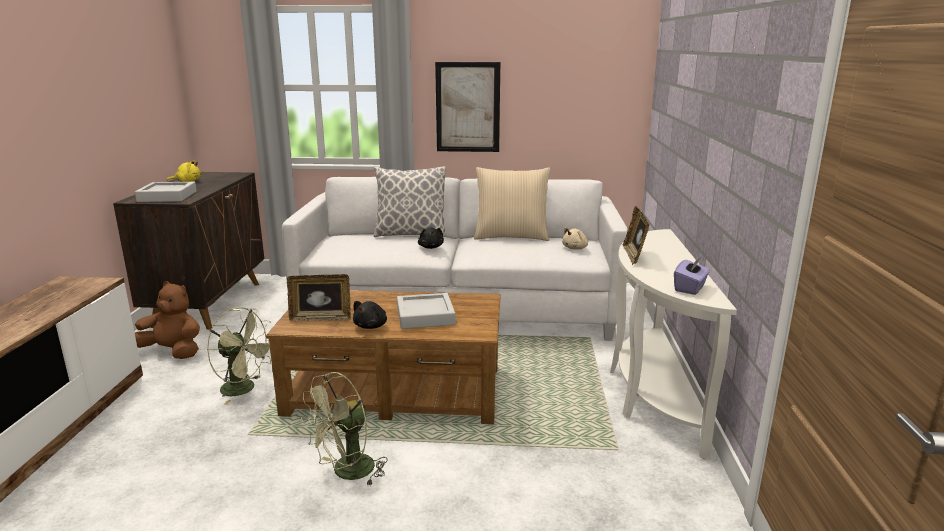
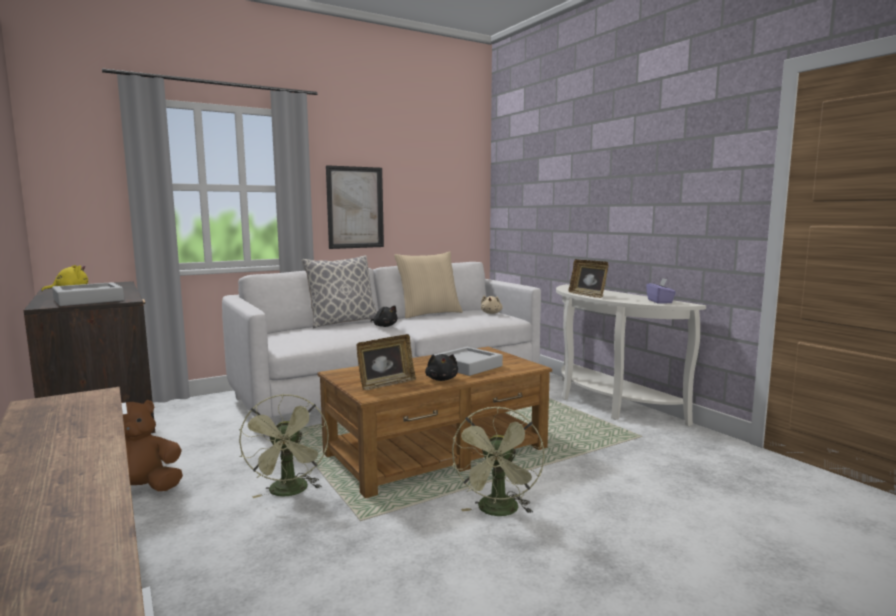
camera: 35 degrees left, 10 degrees down
(244, 389) = (289, 492): green fan -> green fan turned 90 degrees clockwise

